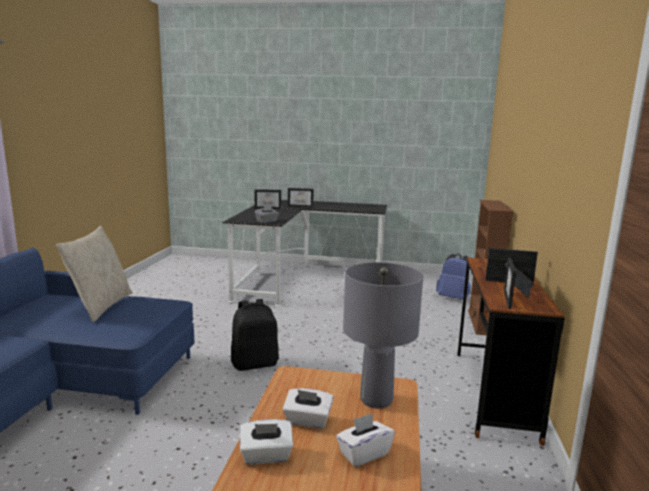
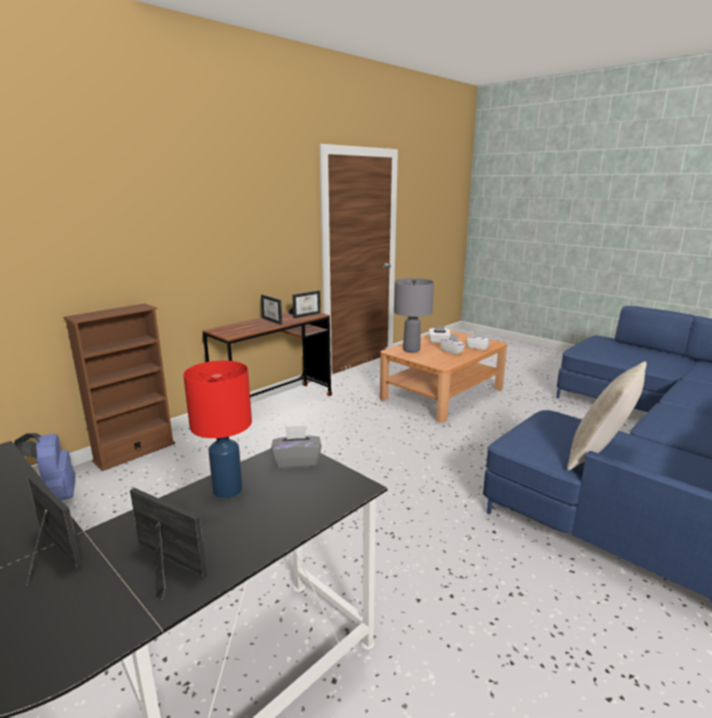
camera: 145 degrees left, 5 degrees up
(255, 364) = (420, 482): black backpack -> none
(278, 215) = (227, 490): none -> red table lamp

